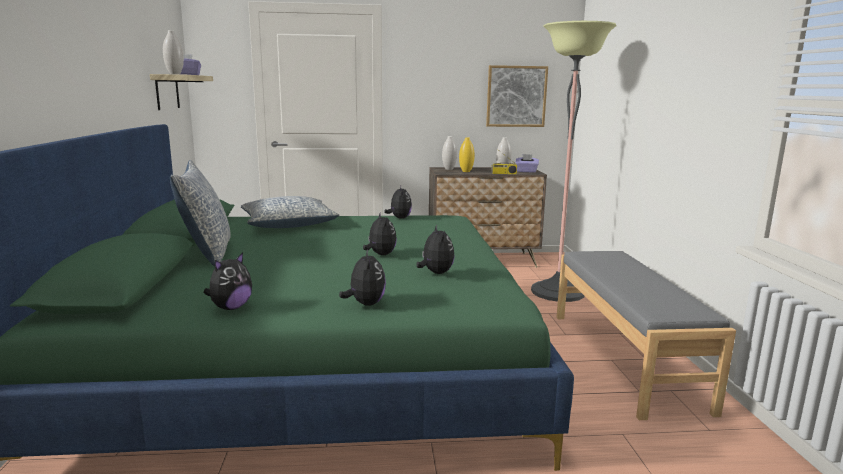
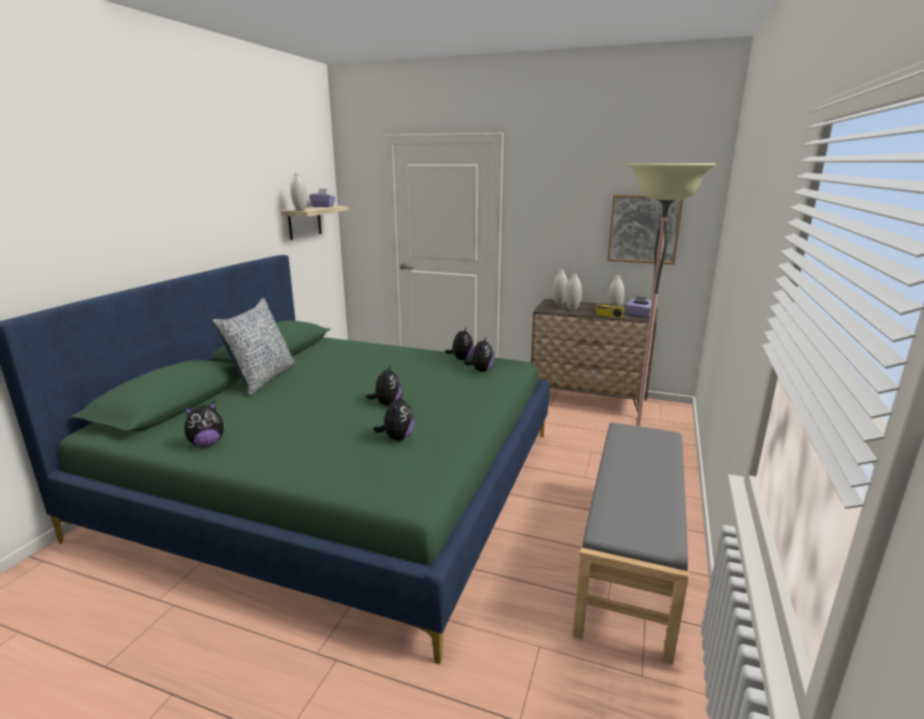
camera: 25 degrees right, 5 degrees up
(289, 224) = (359, 354): pillow -> none
(365, 304) = (301, 462): plush toy -> plush toy (480, 370)
(466, 171) = (572, 309): yellow vase -> white vase

